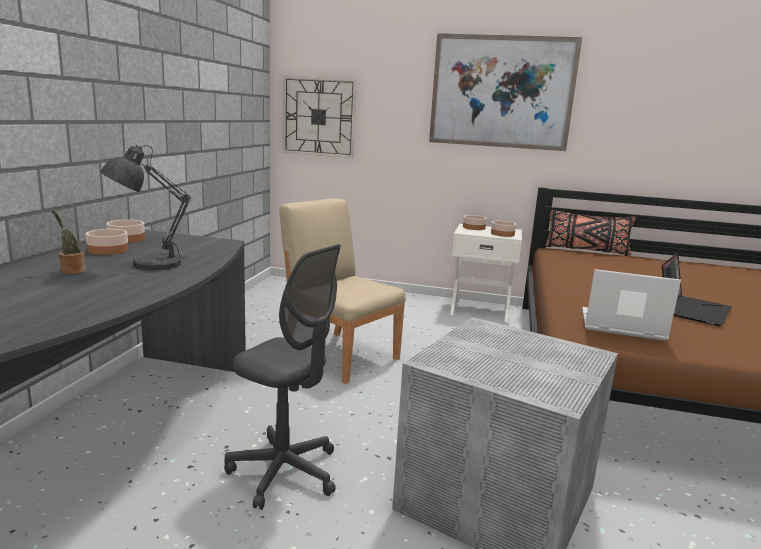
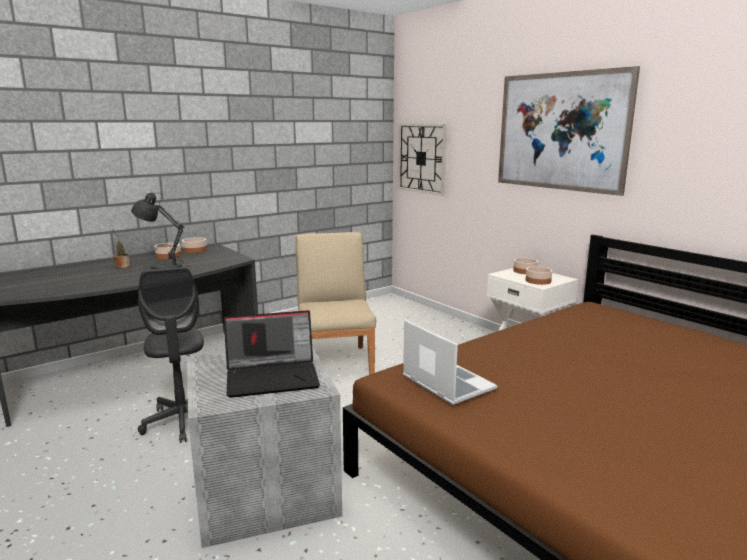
camera: 40 degrees right, 0 degrees up
(586, 250) = (636, 312): black pillow -> none
(691, 309) = (578, 391): laptop -> laptop (273, 377)

